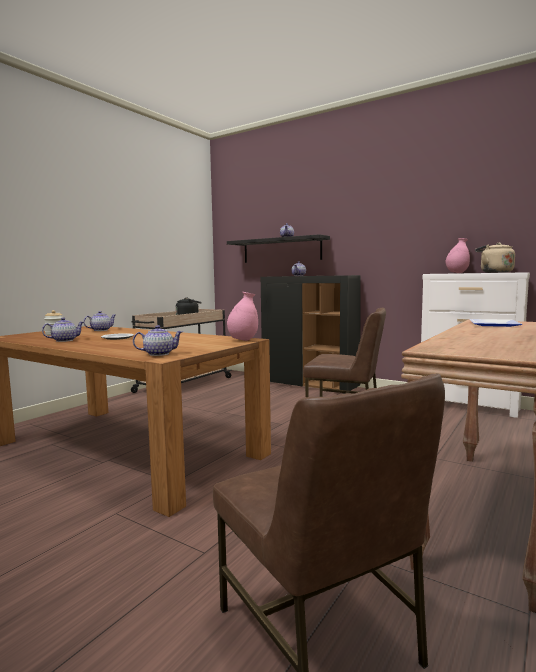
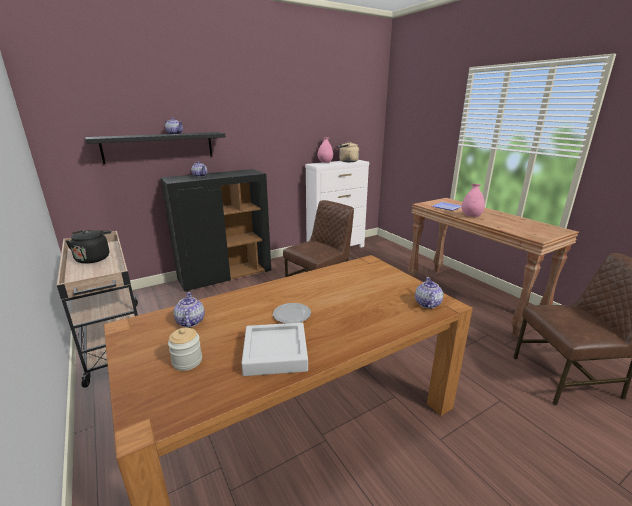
camera: 65 degrees left, 15 degrees up
(64, 340) = (275, 353): teapot -> grey tray
(243, 340) = (371, 263): pink vase -> pink vase (471, 216)

